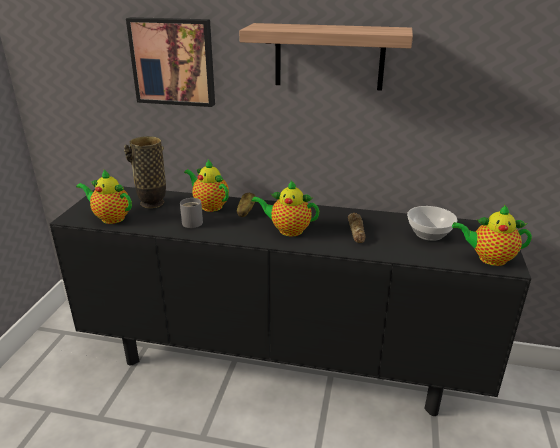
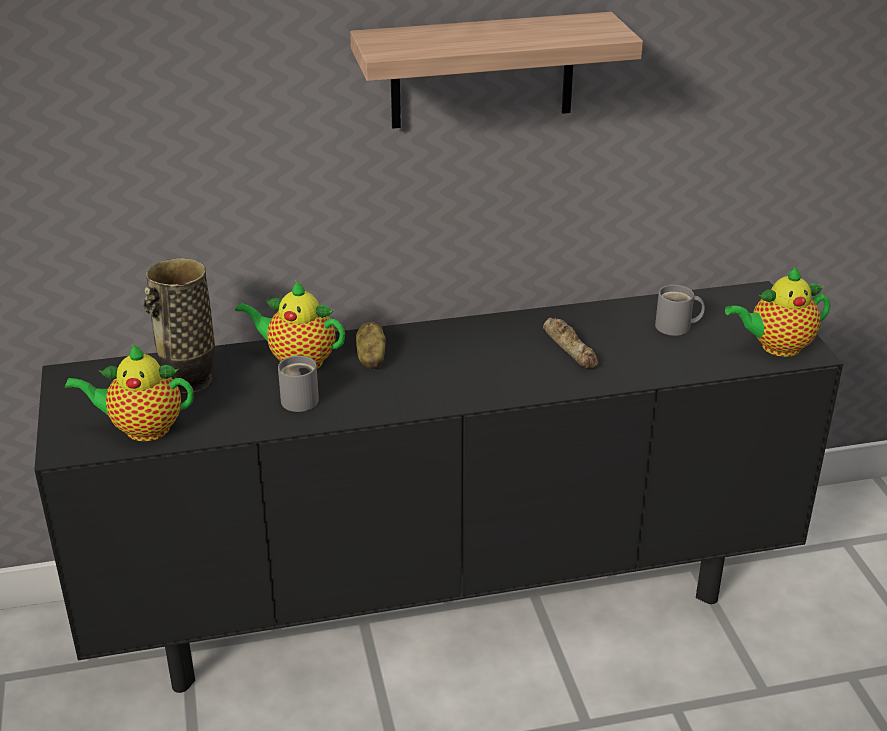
camera: 25 degrees left, 5 degrees up
(173, 61) = (196, 113): picture -> none
(288, 230) = (467, 374): teapot -> none
(430, 234) = (676, 327): bowl -> grey mug

